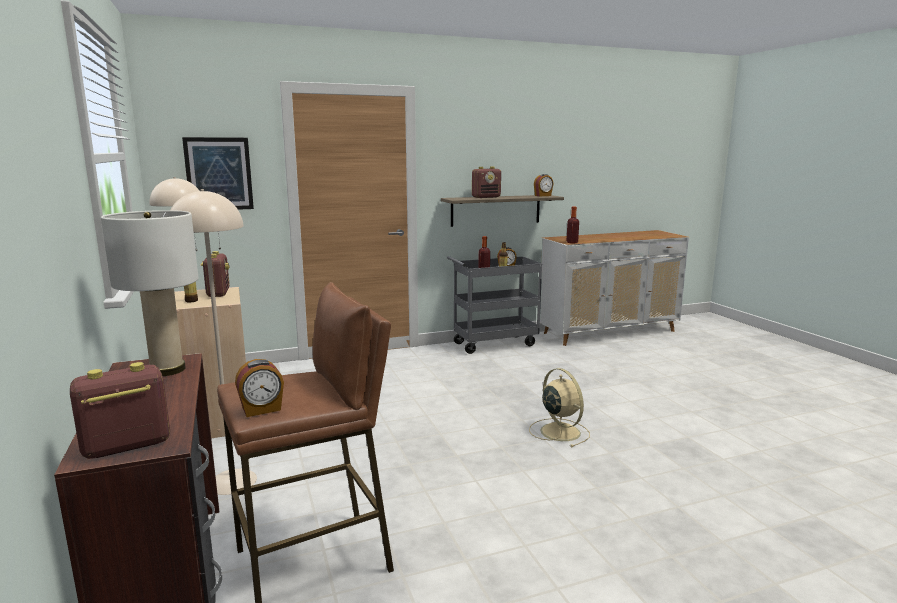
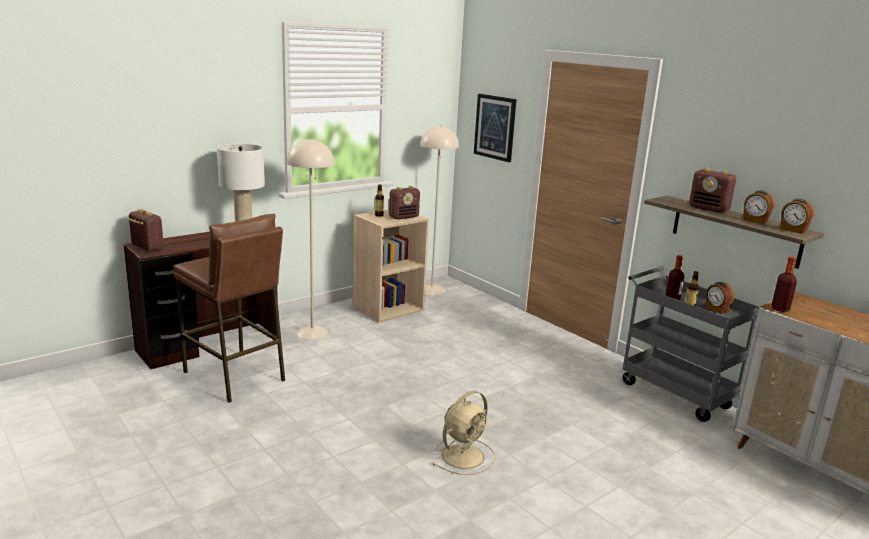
camera: 70 degrees right, 5 degrees up
(262, 410) = (195, 263): alarm clock -> alarm clock (755, 221)

